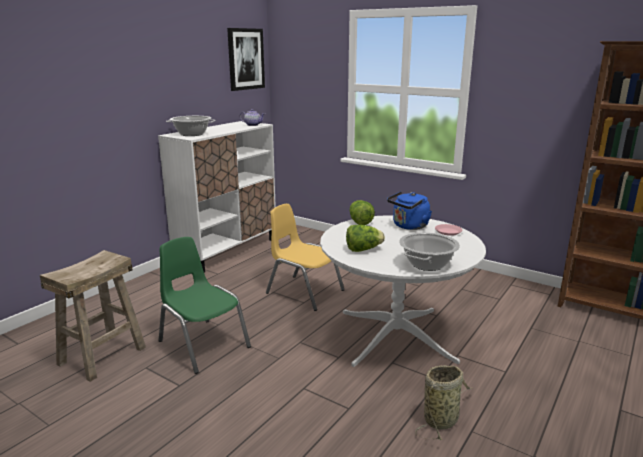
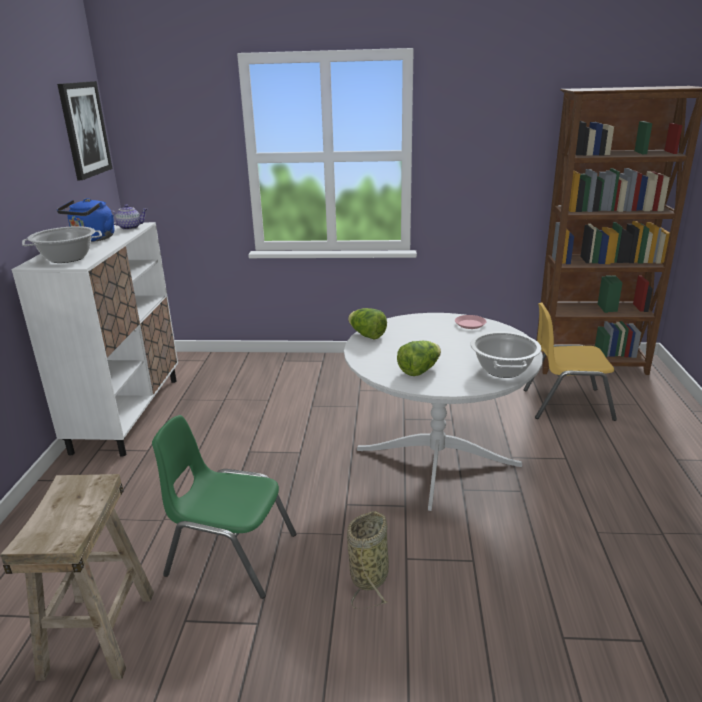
camera: 30 degrees left, 5 degrees up
(304, 292) = (287, 439): yellow chair -> yellow chair (566, 404)
(409, 226) = (424, 328): blue kettle -> blue kettle (92, 239)
(442, 419) = (563, 532): basket -> basket (370, 575)

